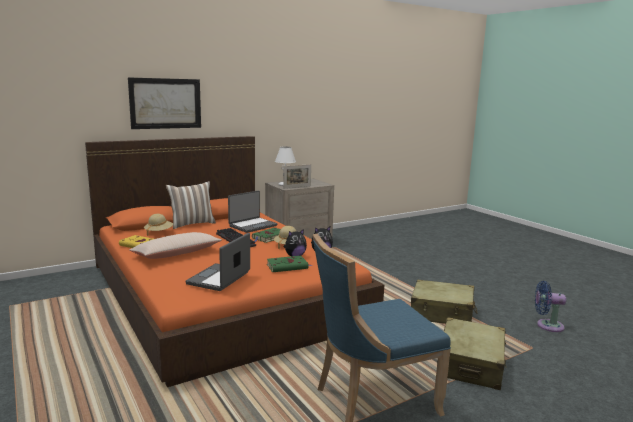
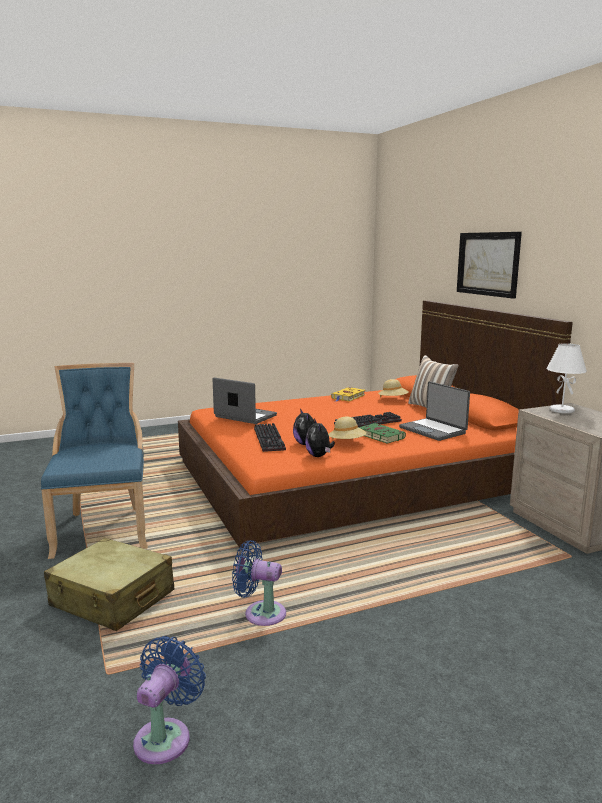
camera: 100 degrees right, 0 degrees up
(176, 254) = (320, 406): beige pillow -> none
(288, 266) = (270, 439): green book -> keyboard
(297, 187) = (551, 416): picture frame -> none
(442, 313) = (260, 613): beige suitcase -> blue fan

